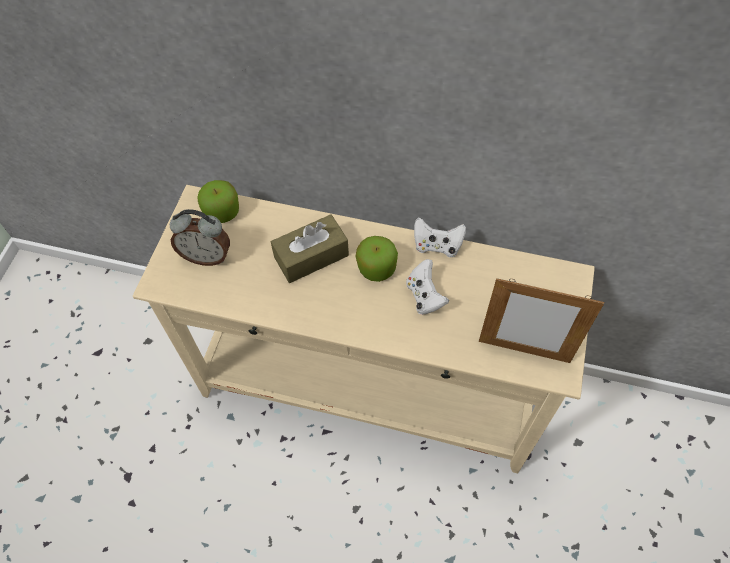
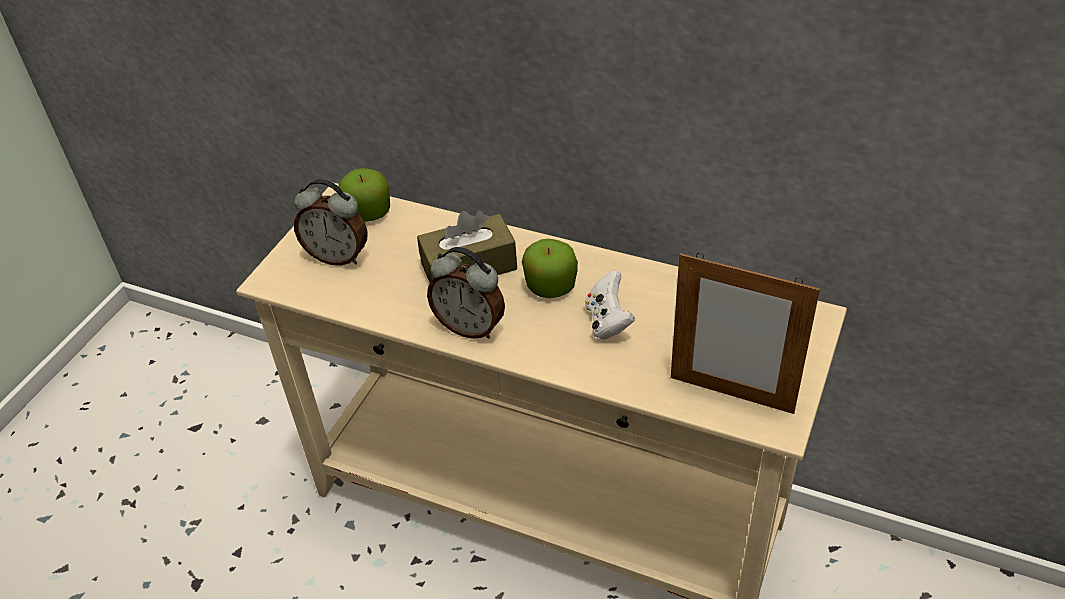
camera: 10 degrees right, 15 degrees down
(323, 311) = (470, 327): none -> alarm clock
(437, 246) = (635, 268): white game controller -> none

